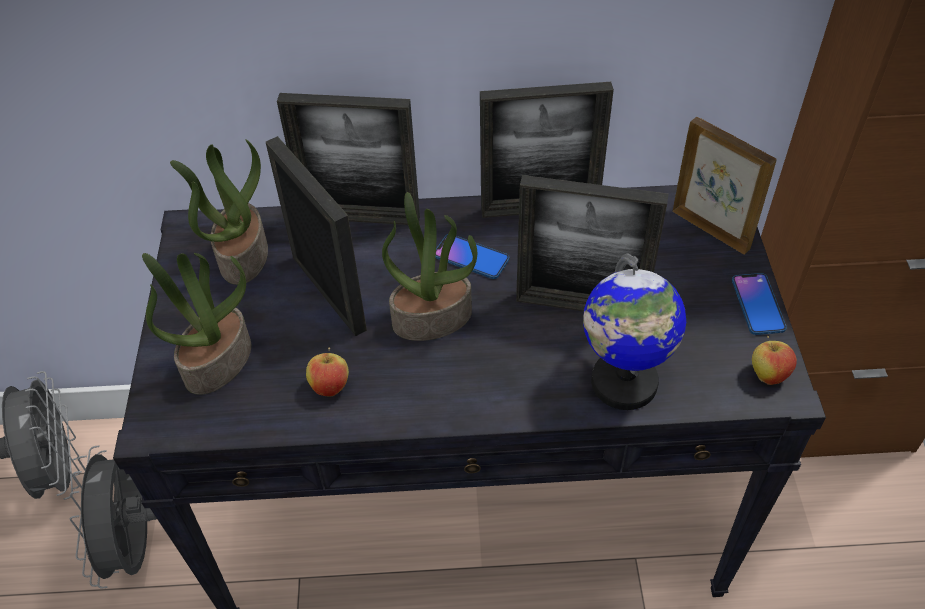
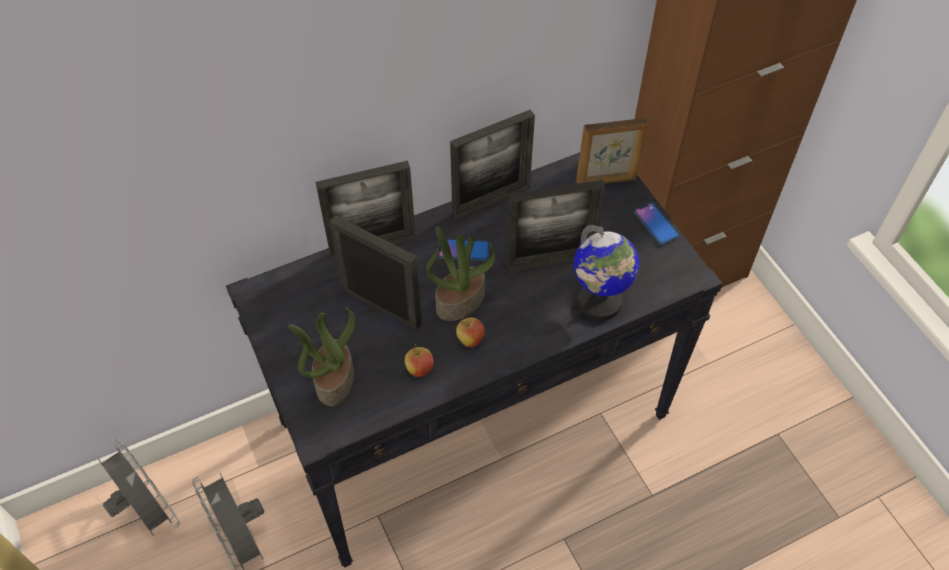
camera: 25 degrees left, 5 degrees up
(242, 255) = (305, 300): potted plant -> none
(711, 229) = (606, 181): picture frame -> picture frame turned 150 degrees clockwise
(768, 375) = (680, 268): apple -> apple (470, 339)

